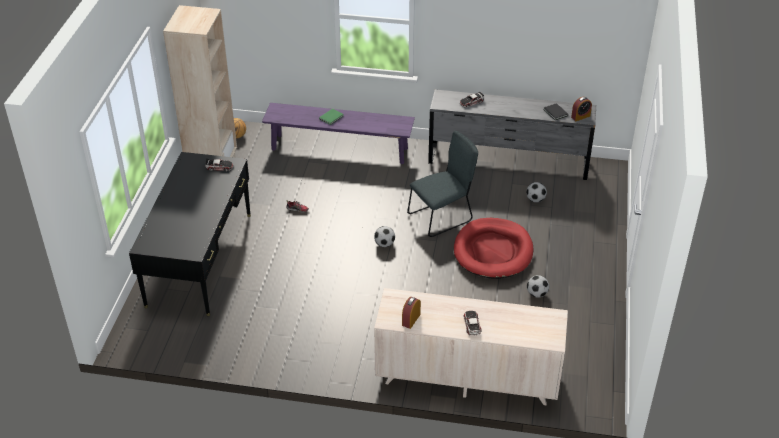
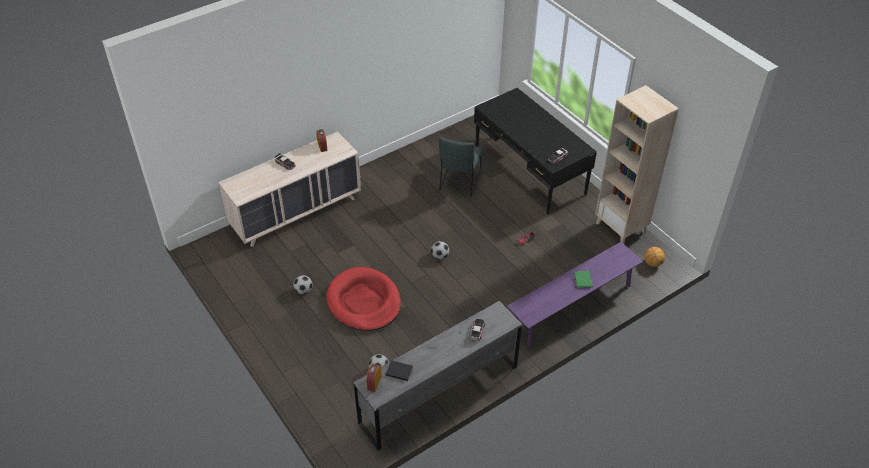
camera: 135 degrees right, 5 degrees up
(442, 216) = (428, 304): grey chair -> grey chair (459, 182)

